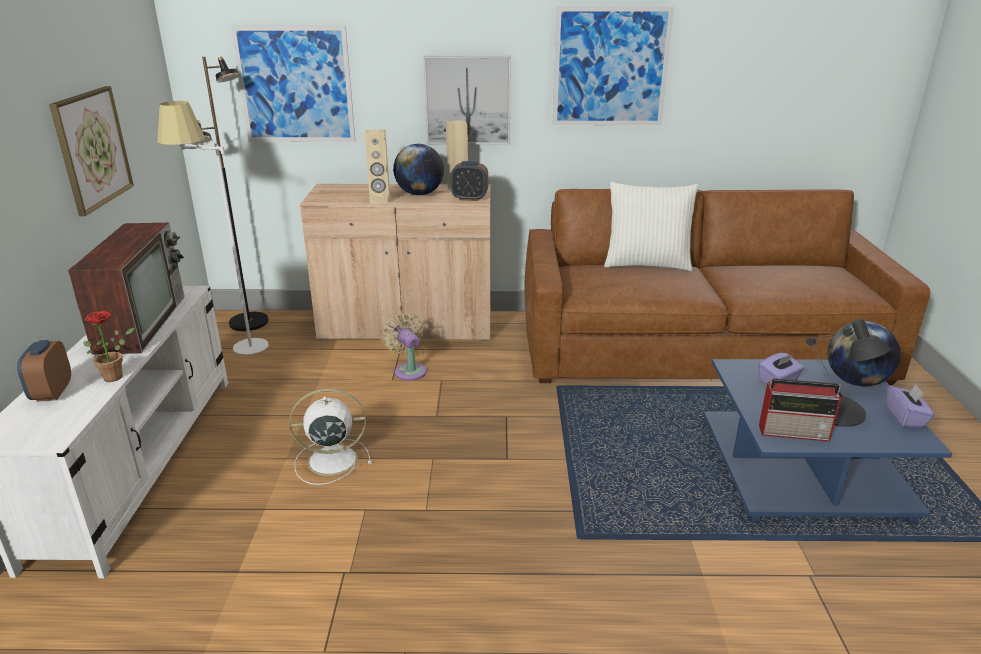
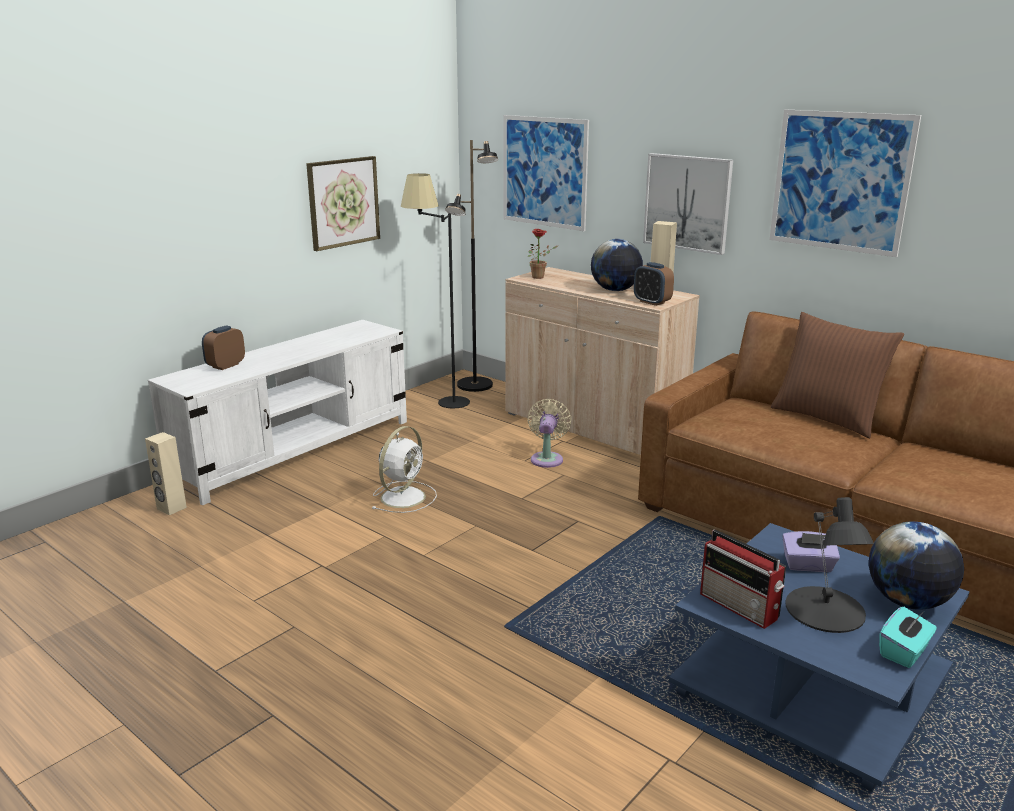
camera: 40 degrees right, 5 degrees down
(117, 376) = (268, 367): potted plant -> potted plant (540, 277)
(142, 322) = (328, 341): television -> none
(236, 352) = (439, 403): white floor lamp -> black floor lamp
(330, 460) = (404, 496): white fan -> white fan turned 90 degrees clockwise
(380, 200) = (571, 288): beige speaker -> beige speaker (171, 508)
(646, 264) = (827, 418): white pillow -> brown pillow
(905, 417) = (904, 652): purple tissue box -> turquoise tissue box

